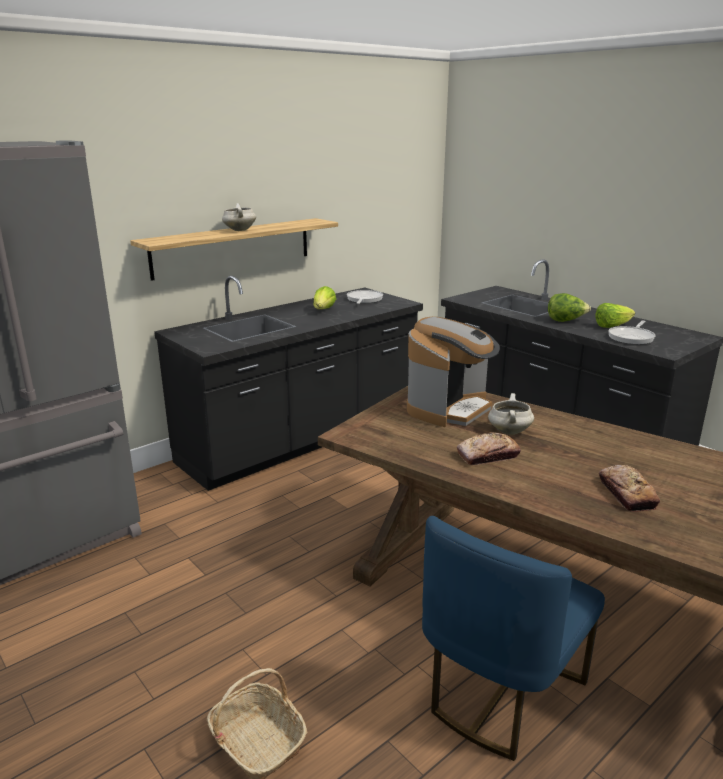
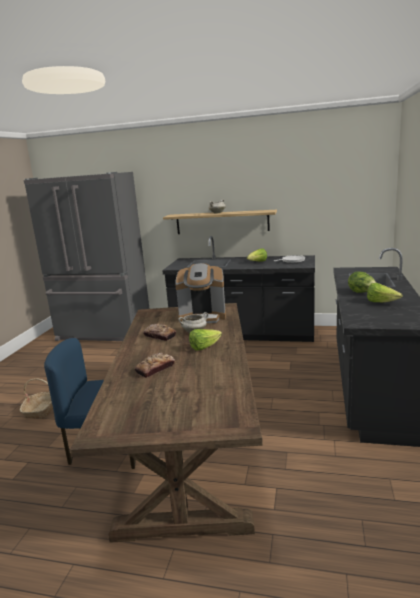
camera: 55 degrees right, 5 degrees down
(579, 442) = (204, 347): none -> lettuce
(632, 337) = (368, 311): frying pan -> none

